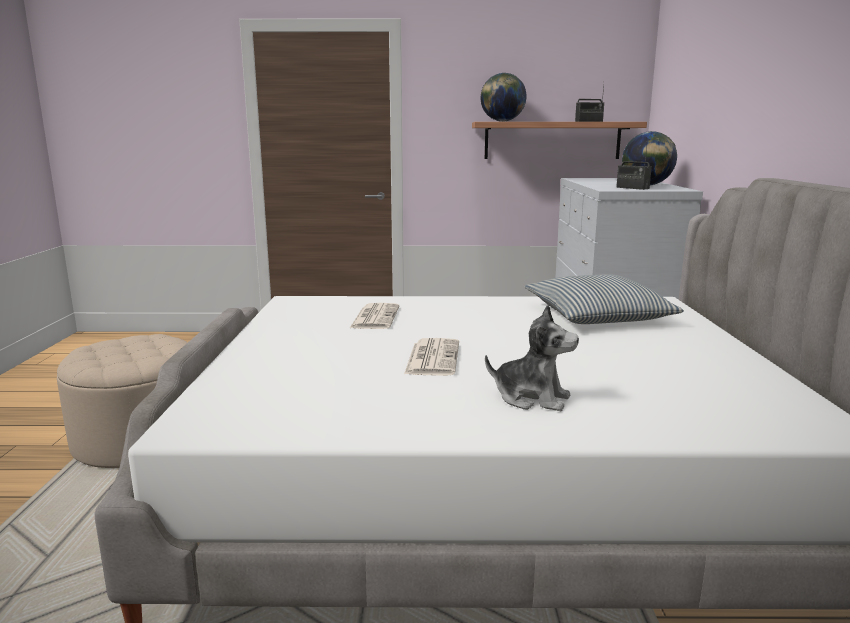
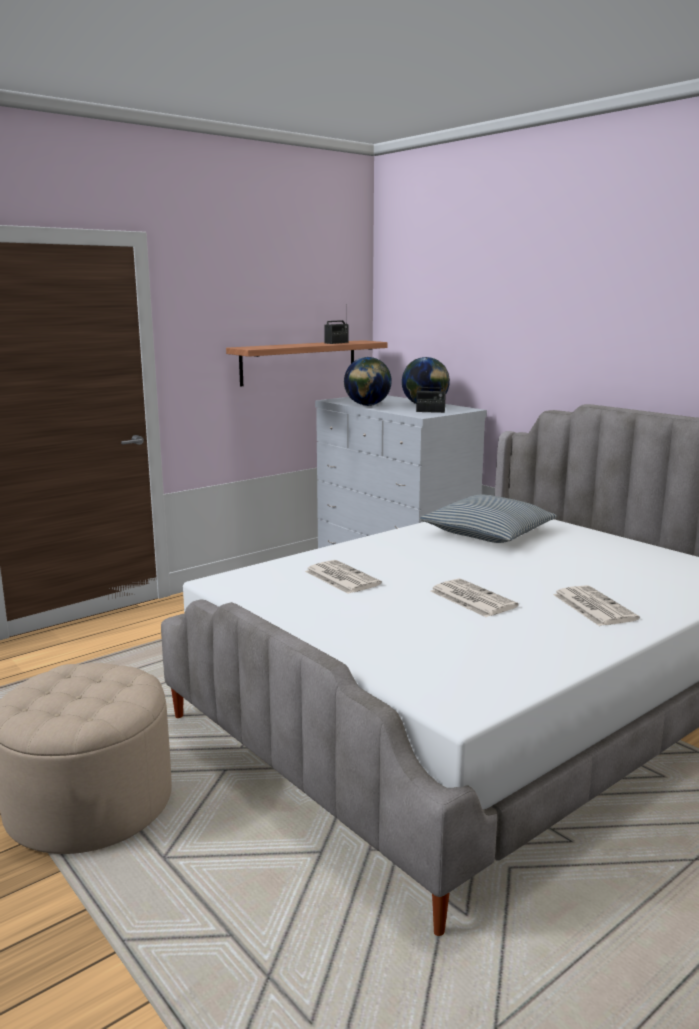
camera: 40 degrees left, 0 degrees up
(502, 121) = (264, 347): globe -> globe (367, 405)
(532, 398) = (592, 606): plush toy -> newspaper

